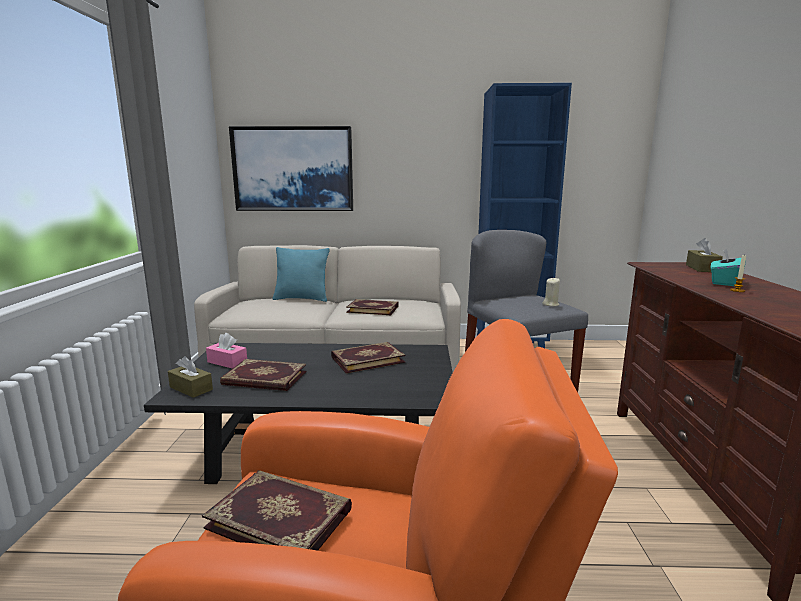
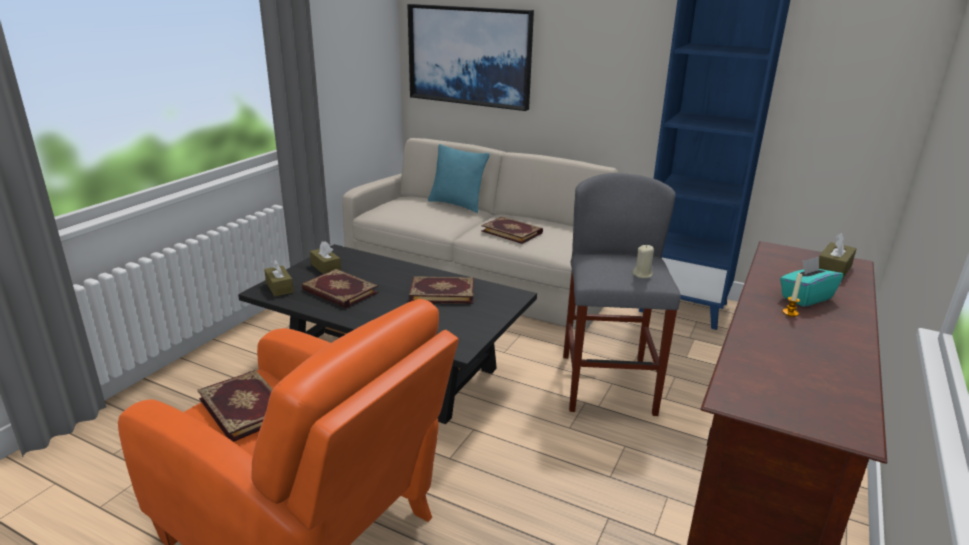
camera: 25 degrees right, 10 degrees up
(227, 362) = (326, 267): pink tissue box -> brown tissue box

